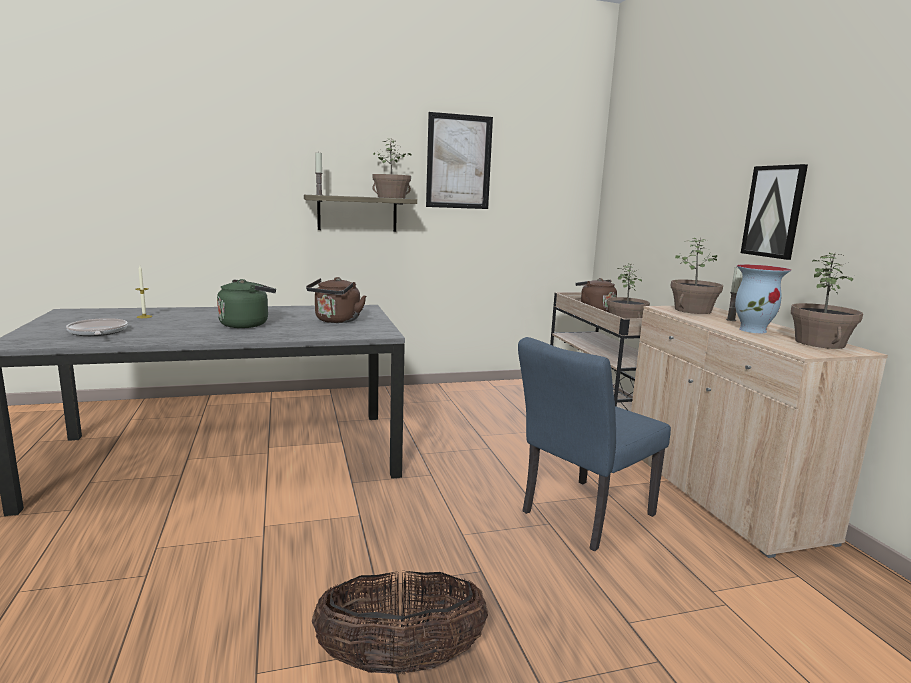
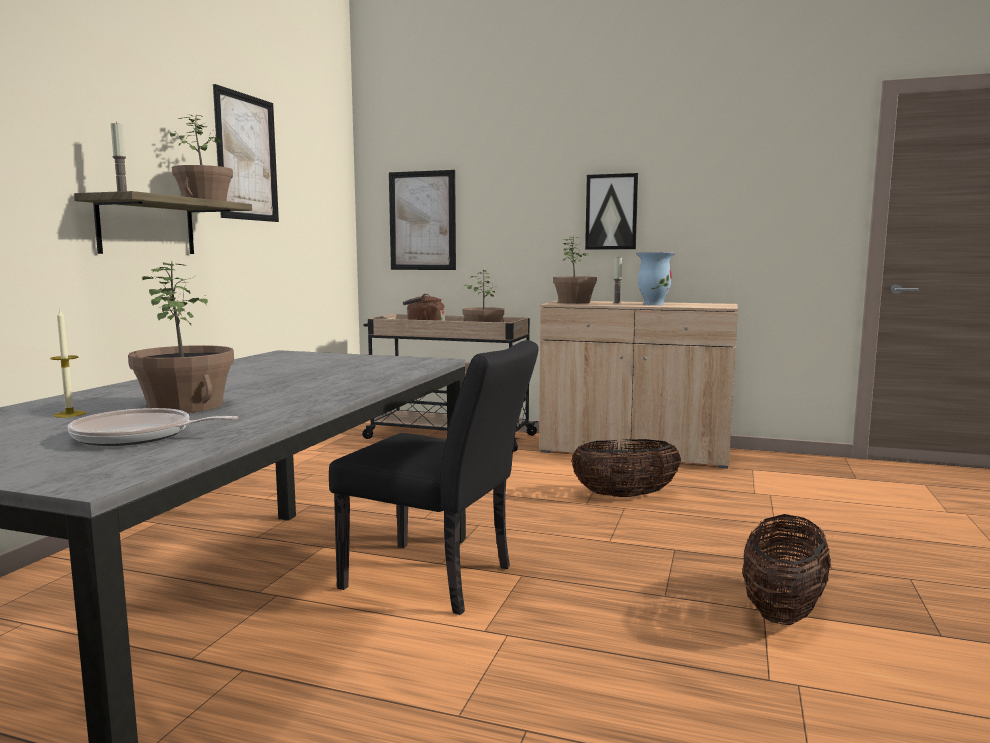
camera: 55 degrees left, 5 degrees down
(247, 324) = (271, 385): green kettle -> none
(326, 489) = (439, 580): none -> black chair
(336, 321) = (335, 364): brown kettle -> none
(581, 516) = (625, 495): blue chair -> basket
(633, 210) = (422, 221): none -> picture
(820, 343) = (701, 304): potted plant -> potted plant (187, 406)

